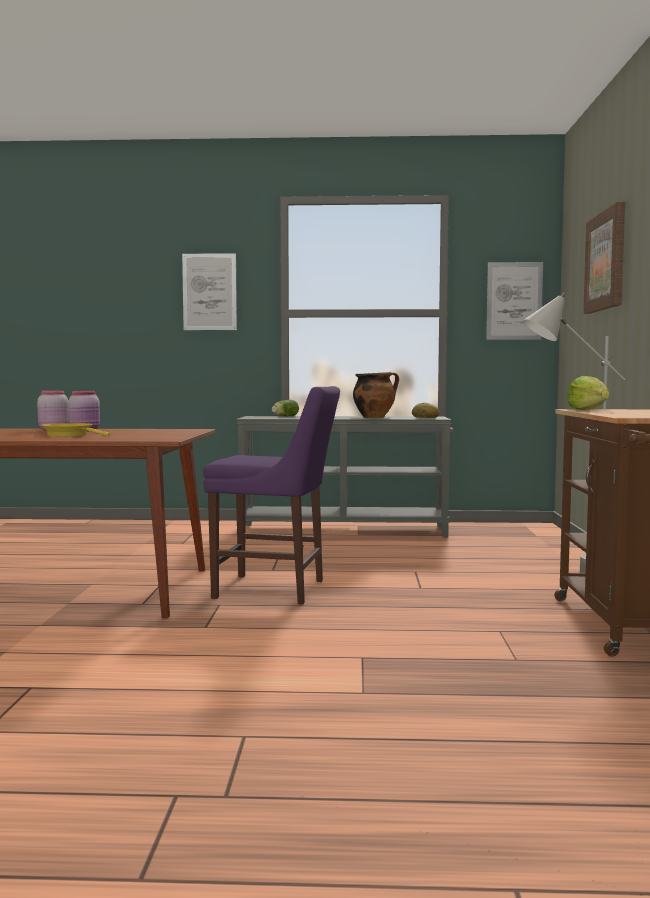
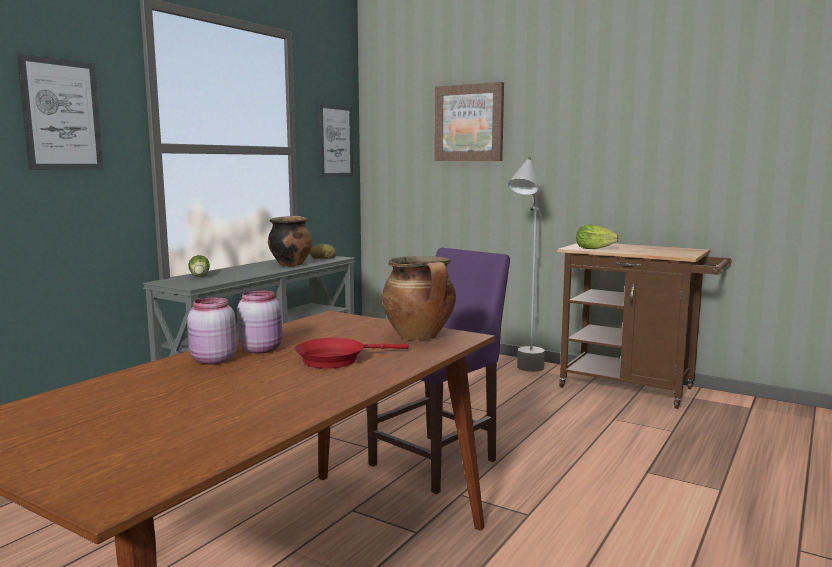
camera: 60 degrees left, 5 degrees up
(71, 435) = (336, 360): yellow frying pan -> red frying pan
(151, 437) = (420, 337): none -> cooking pot

